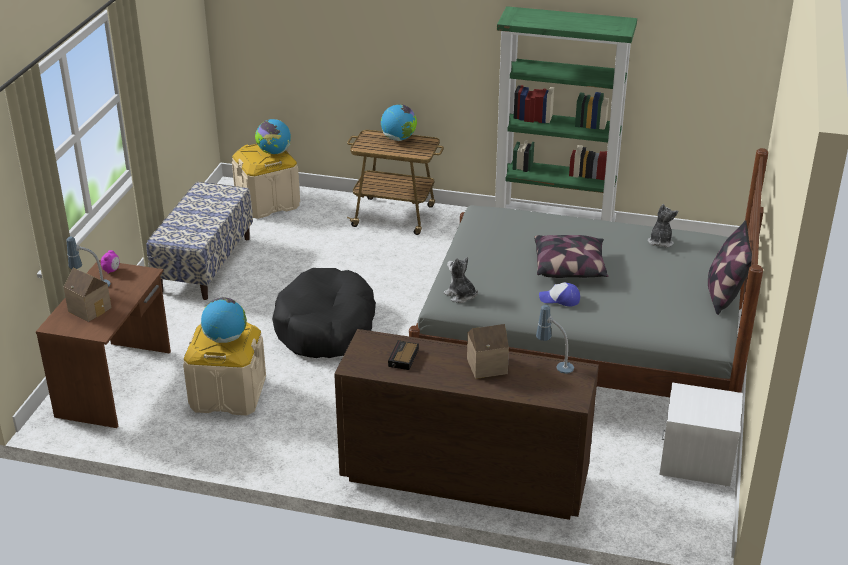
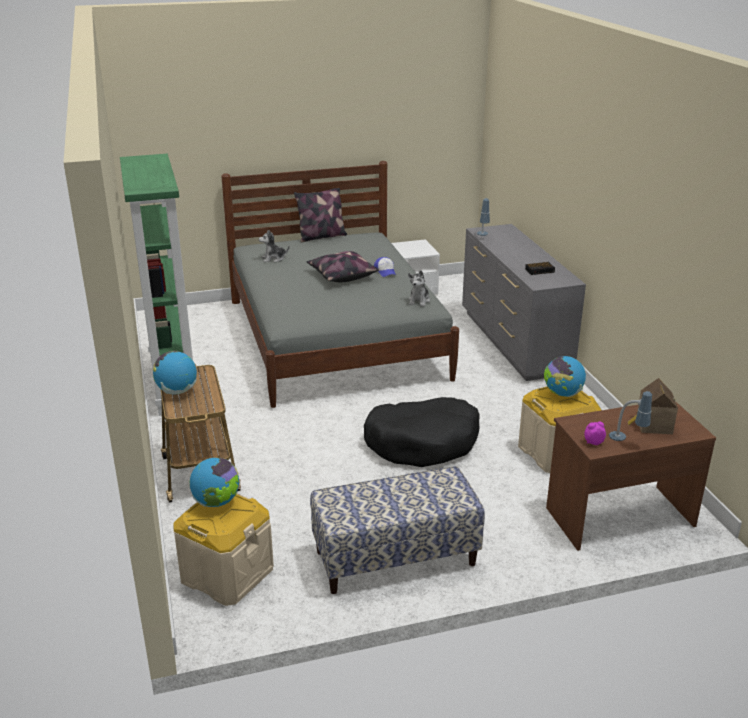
camera: 120 degrees left, 5 degrees down
(463, 478) = (513, 342): brown dresser -> grey dresser
(486, 365) = (510, 250): toy house -> none

